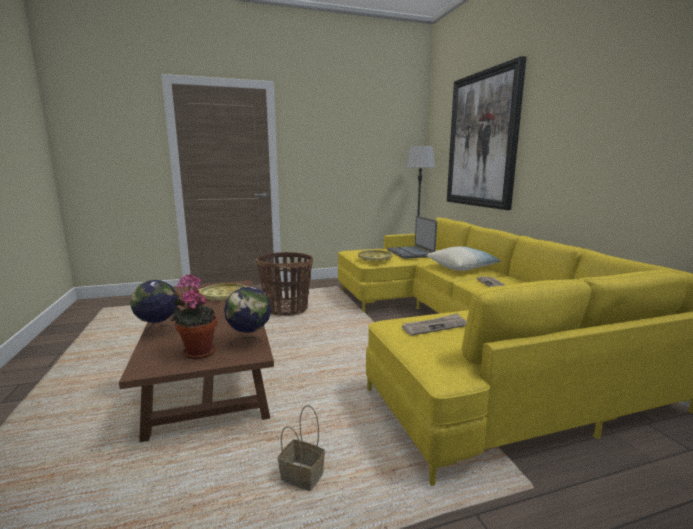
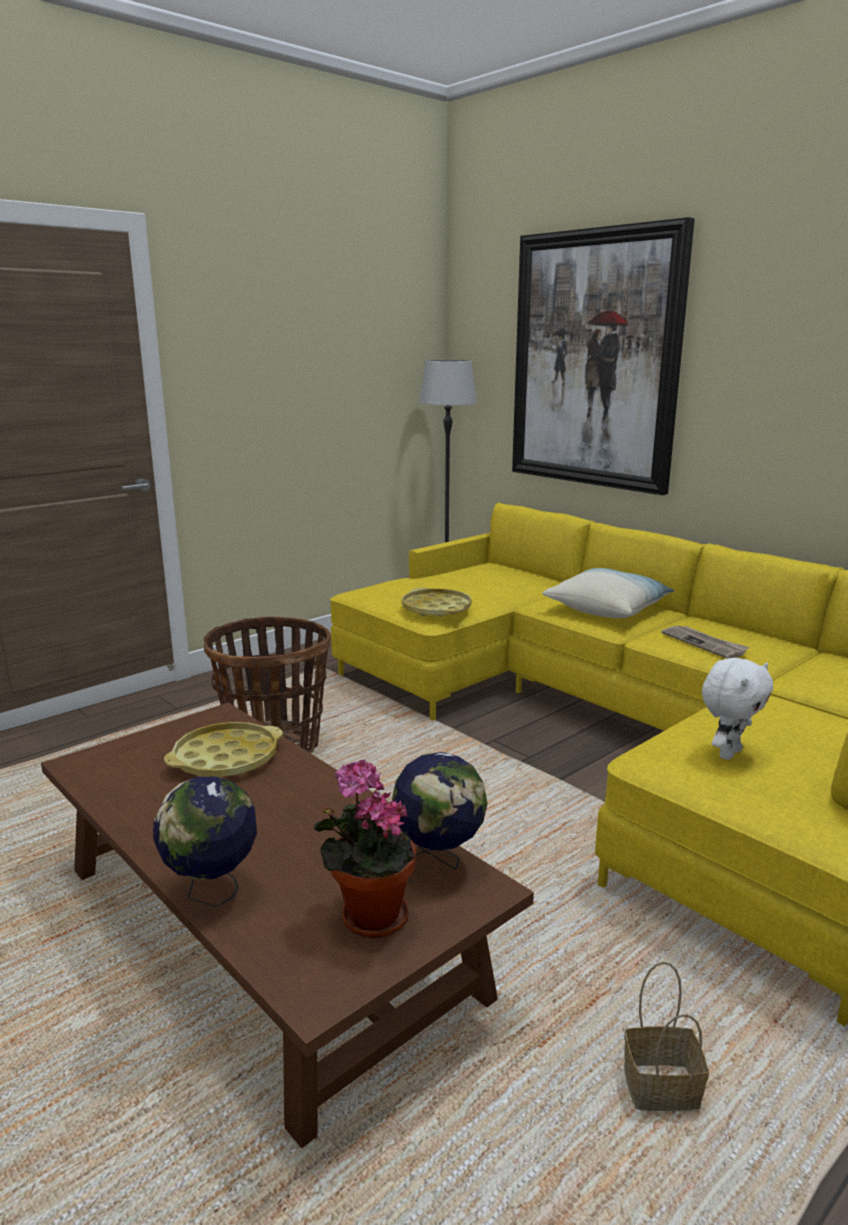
camera: 25 degrees left, 5 degrees up
(410, 253) = (482, 585): laptop -> none
(434, 326) = (728, 753): newspaper -> white plush toy

